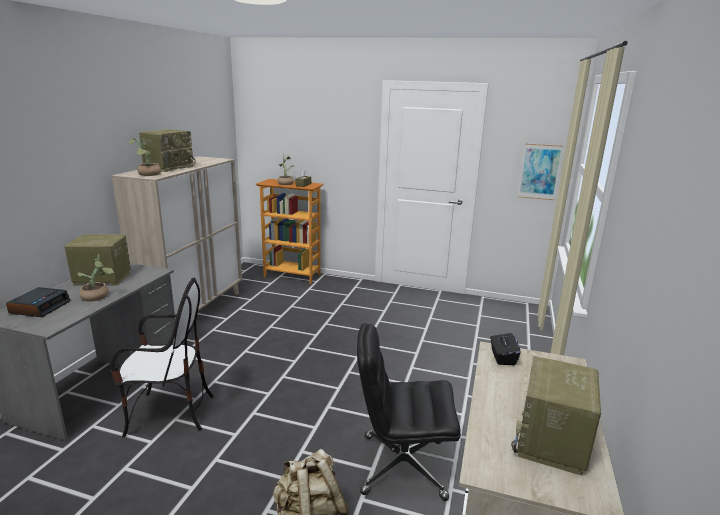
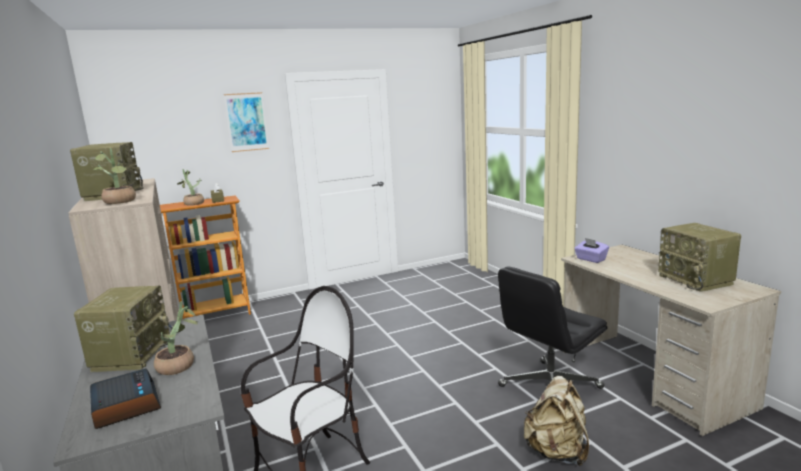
camera: 40 degrees left, 5 degrees down
(101, 279) = (131, 354): radio -> radio turned 135 degrees clockwise
(502, 357) = (590, 259): black tissue box -> purple tissue box
(539, 171) = (438, 142): picture -> picture (246, 122)

